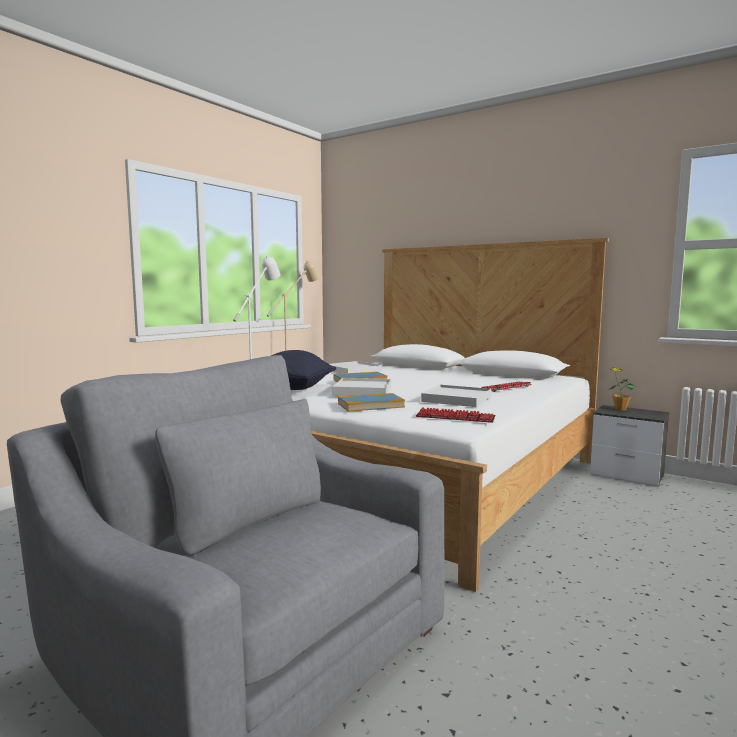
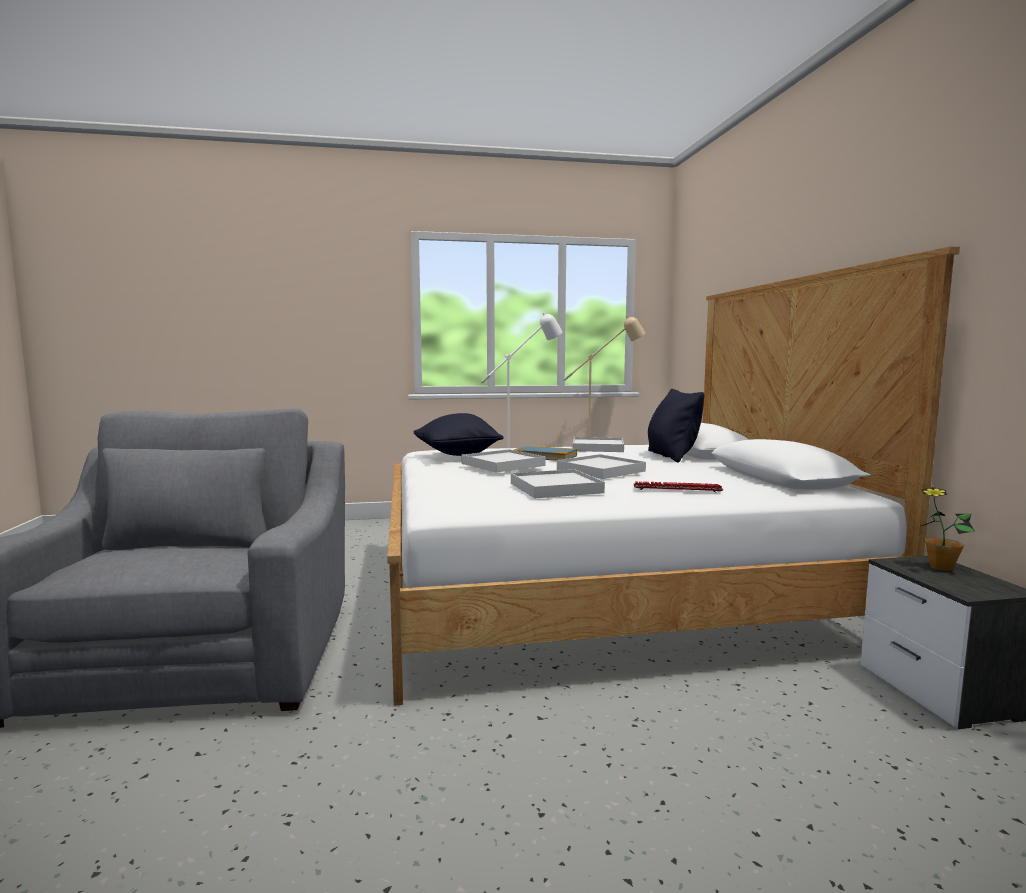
camera: 45 degrees right, 0 degrees up
(371, 405) = (457, 478): book -> none
(416, 370) = (672, 456): none -> black pillow
(429, 384) = (600, 470): none -> white tray
(455, 417) = (468, 502): keyboard -> none

